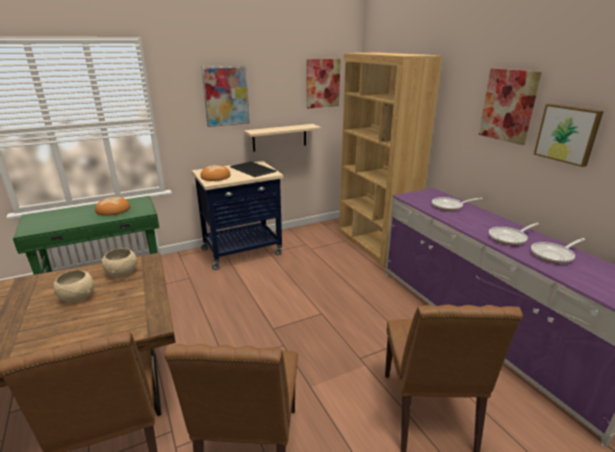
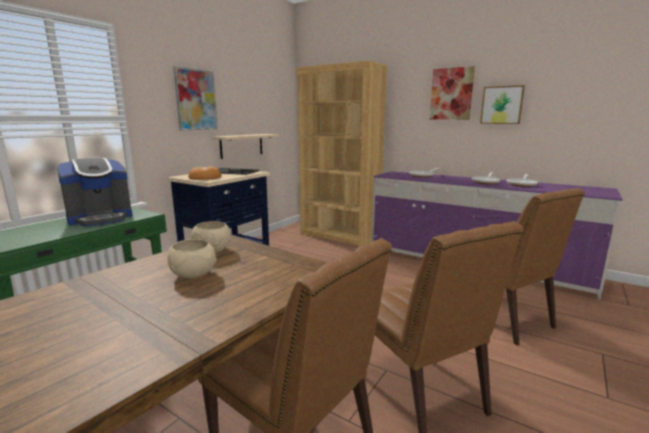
camera: 30 degrees left, 10 degrees down
(113, 209) = (100, 218): bread -> coffee machine
(322, 83) = (271, 97): picture -> none

